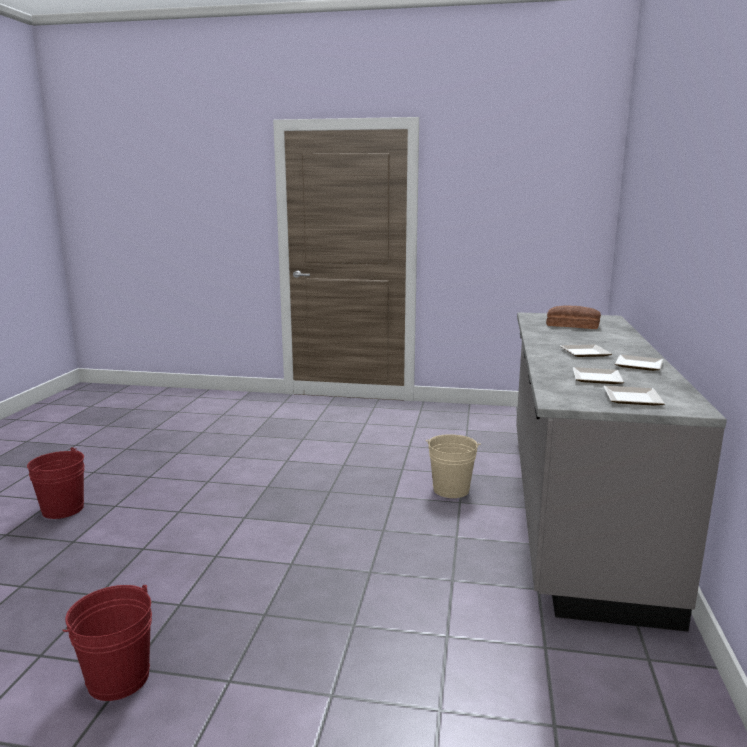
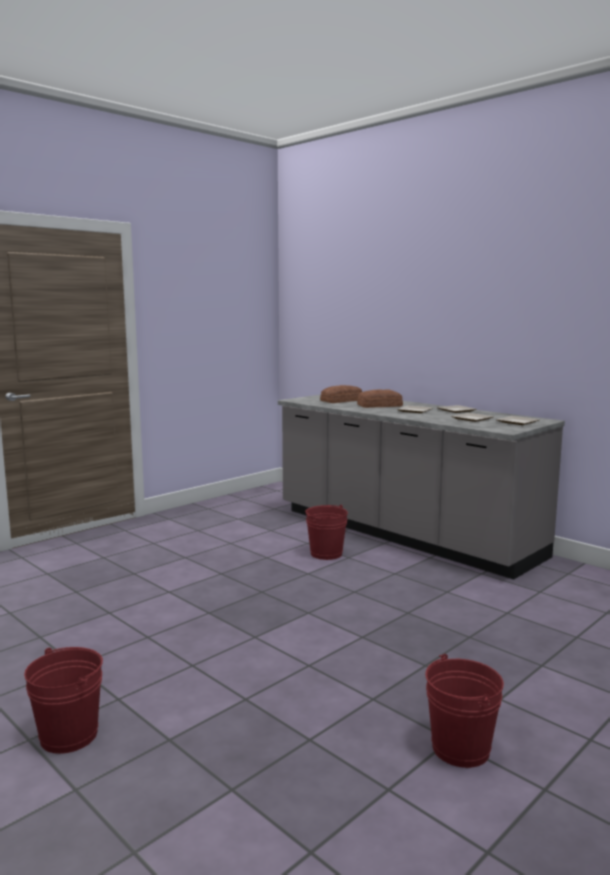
camera: 55 degrees left, 5 degrees down
(451, 489) = (326, 553): beige bucket -> red bucket
(581, 338) = (379, 405): none -> bread

